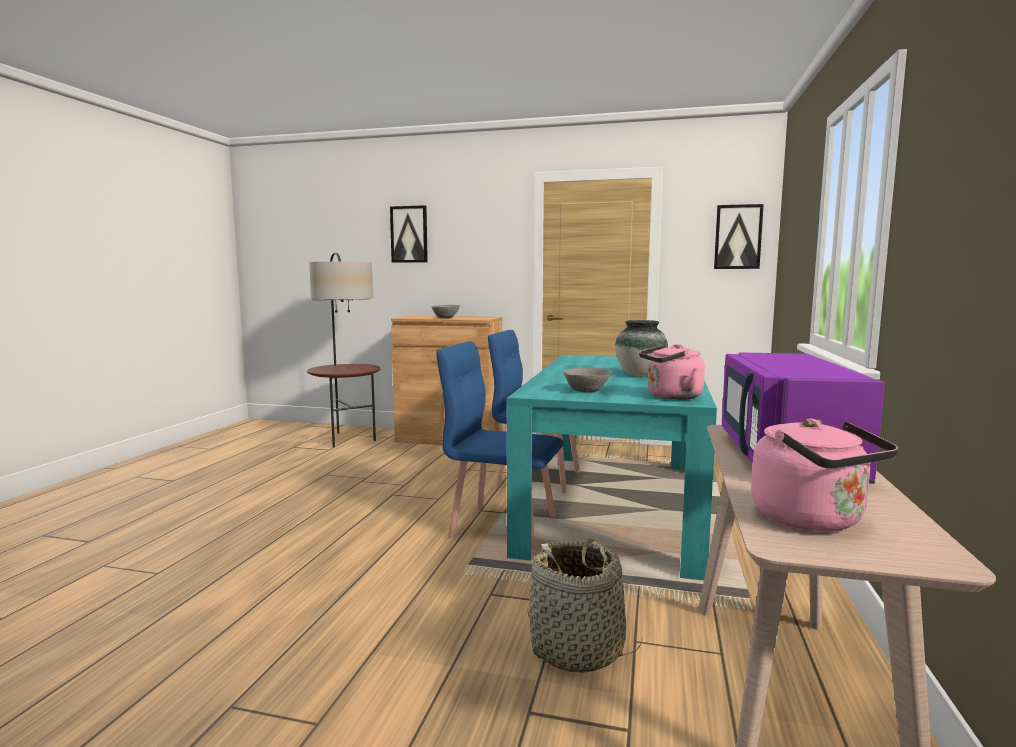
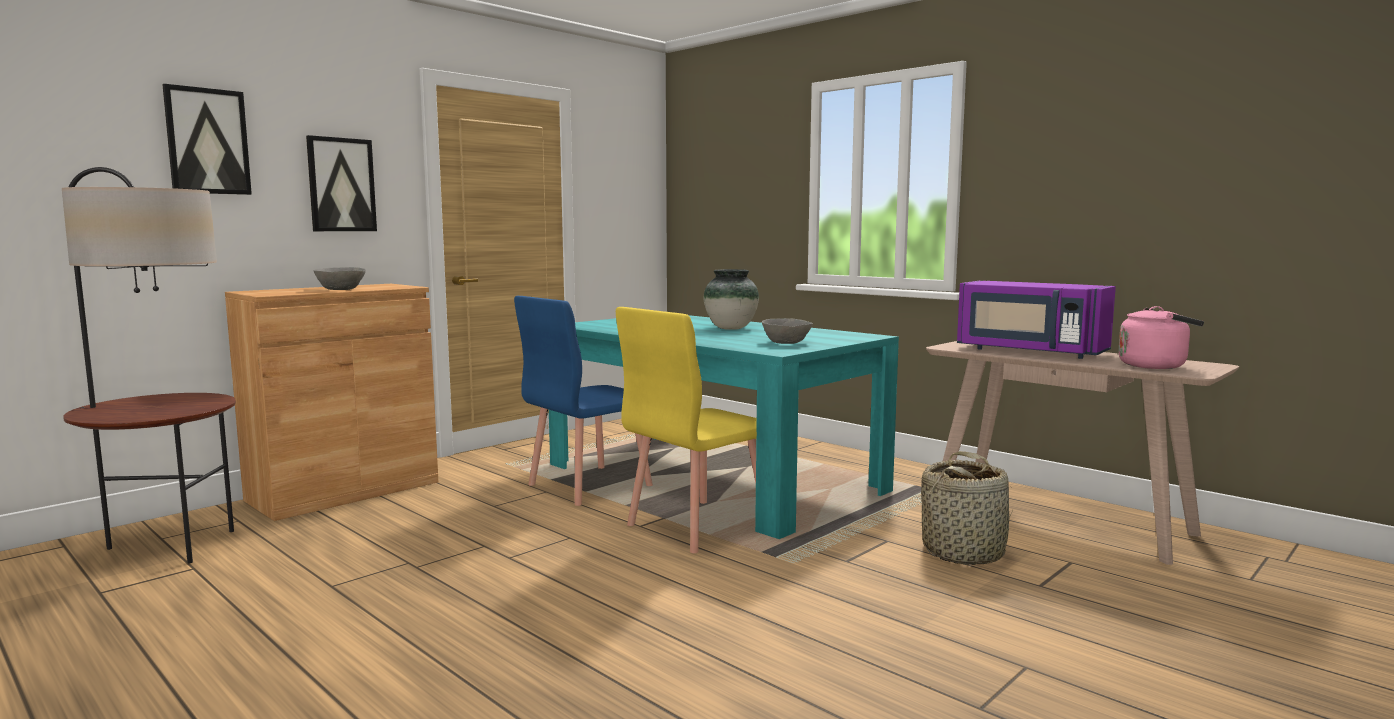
camera: 60 degrees left, 0 degrees up
(502, 525) = (697, 525): blue chair -> yellow chair
(671, 397) = (845, 336): pink kettle -> none
(738, 237) = (637, 179): picture -> picture (341, 185)

